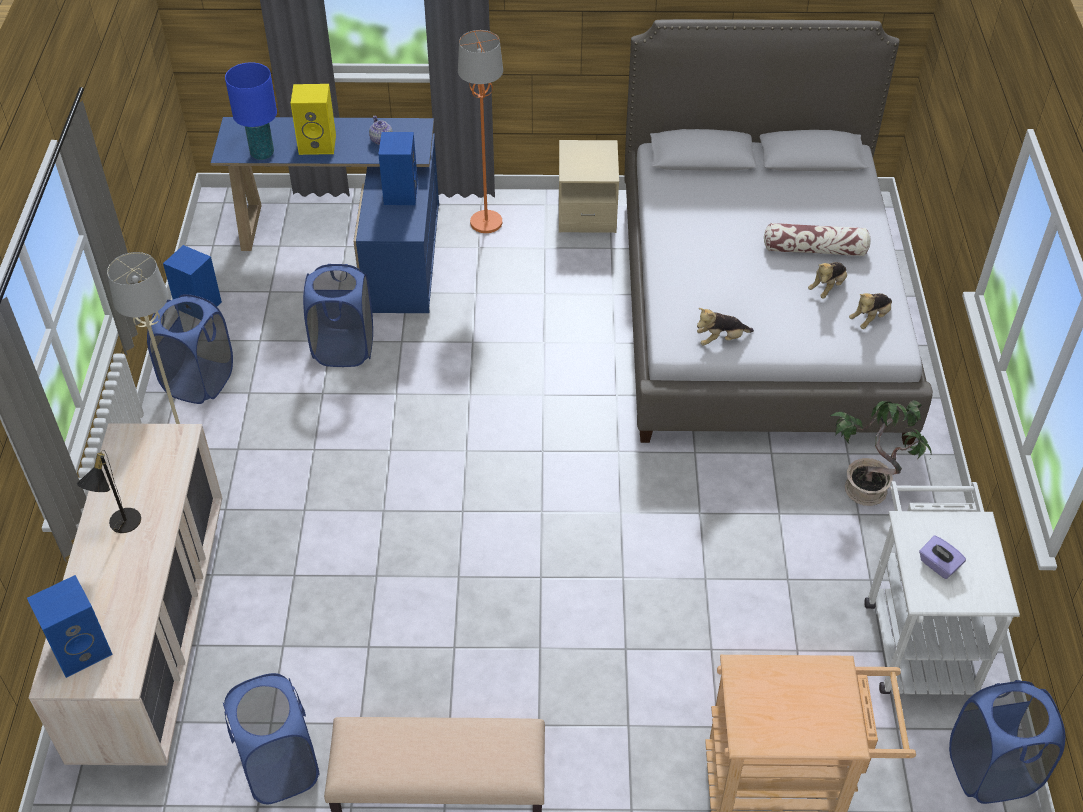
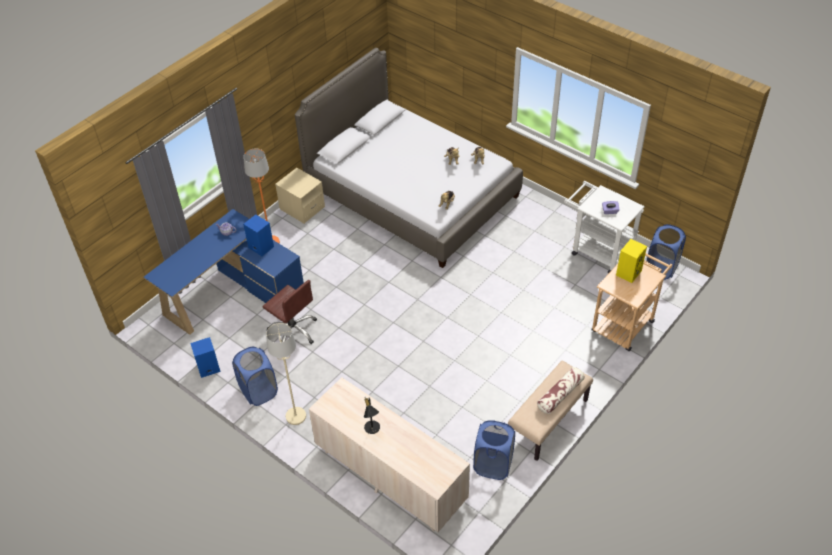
camera: 50 degrees left, 0 degrees up
(82, 648) = (428, 471): blue speaker -> none
(262, 153) = (187, 276): blue table lamp -> none
(318, 144) = (204, 254): yellow speaker -> yellow speaker (628, 272)
(344, 348) = (293, 330): blue laundry basket -> brown office chair
(815, 249) = (429, 151): pillow -> pillow (560, 394)
(867, 488) = (525, 221): potted plant -> none

